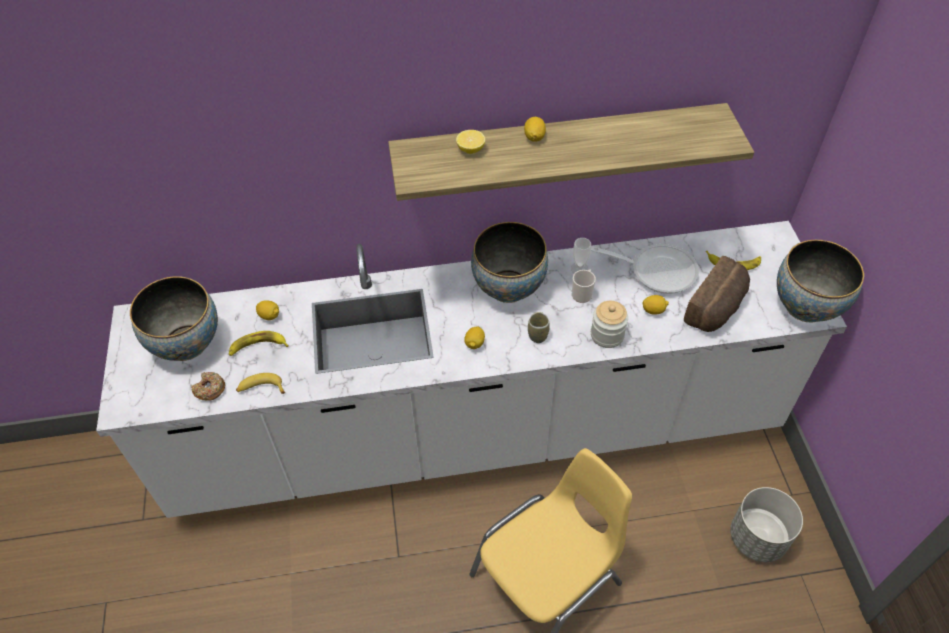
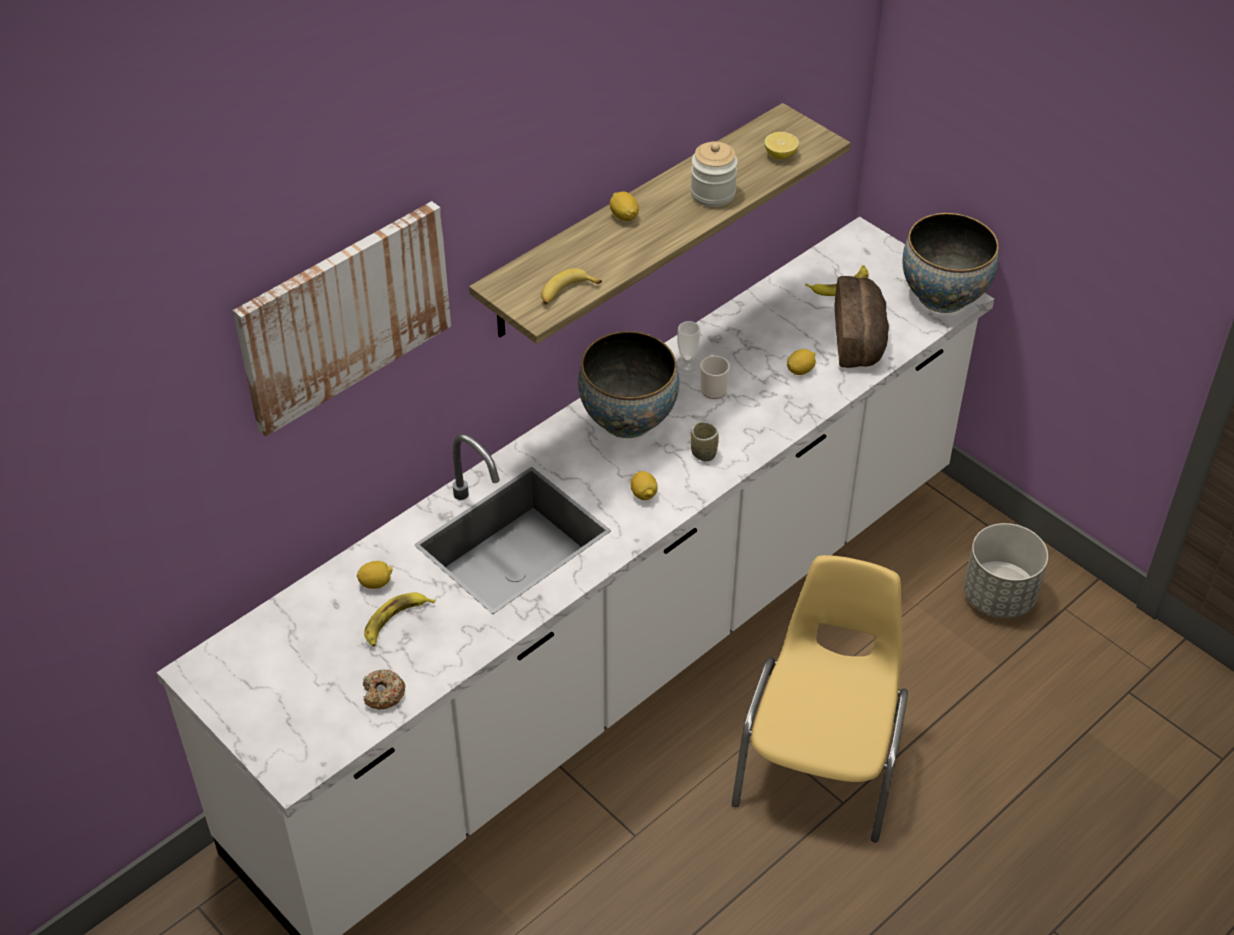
camera: 35 degrees left, 5 degrees down
(186, 344) = (302, 663): bowl -> none
(261, 388) = (444, 661): banana -> banana (566, 293)
(265, 121) = (344, 315): none -> picture
(470, 149) = (570, 257): lemon -> lemon (780, 155)
(607, 335) = (774, 418): jar -> jar (713, 194)
(657, 271) = (770, 328): frying pan -> none

